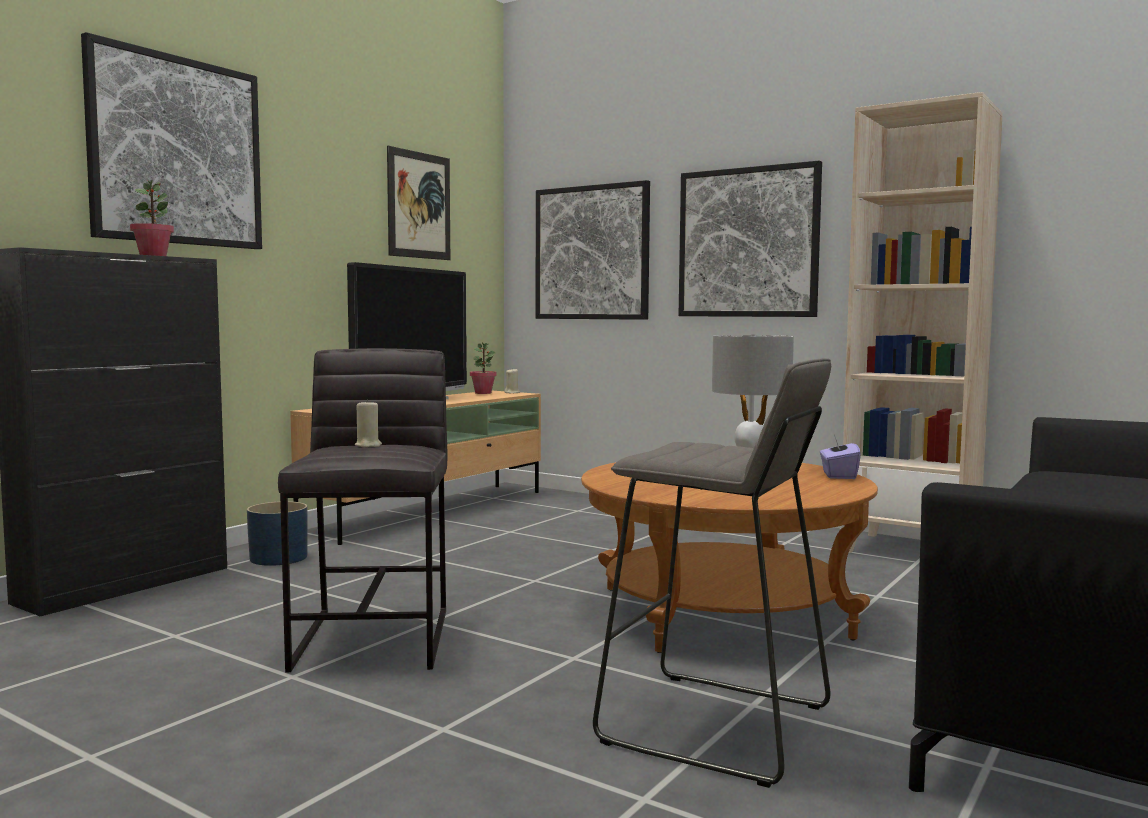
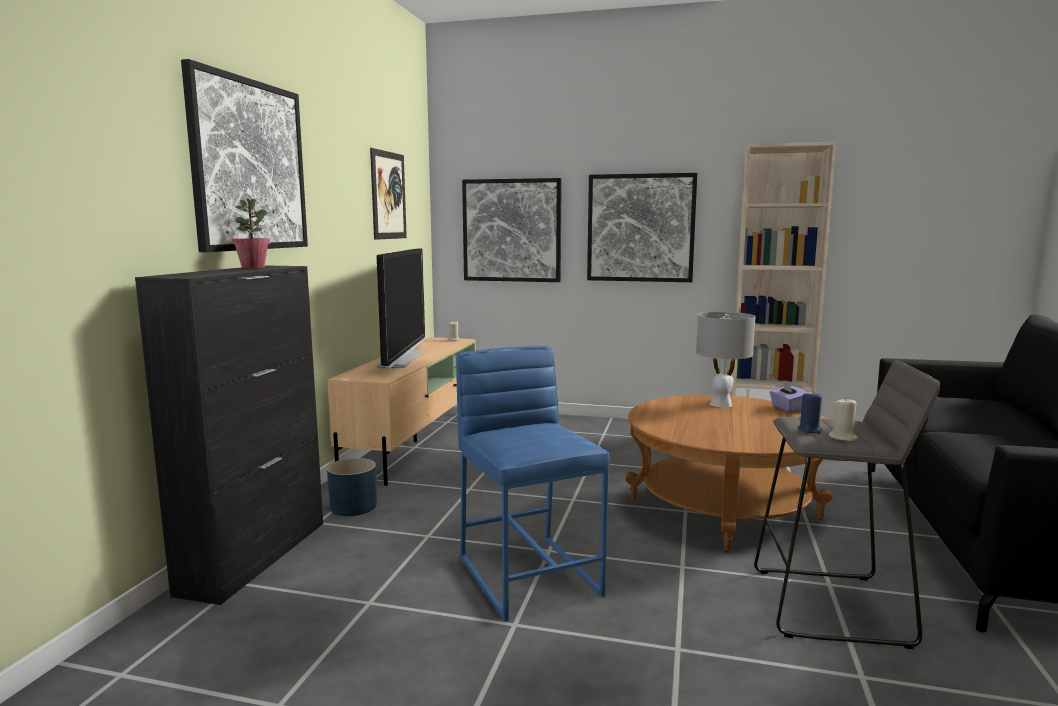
camera: 20 degrees left, 5 degrees up
(368, 445) = (528, 431): beige candle -> beige candle (842, 437)
(375, 638) = (529, 575): grey stool -> blue stool
(483, 393) = (432, 341): potted plant -> none
(670, 450) = (810, 430): none -> blue candle

